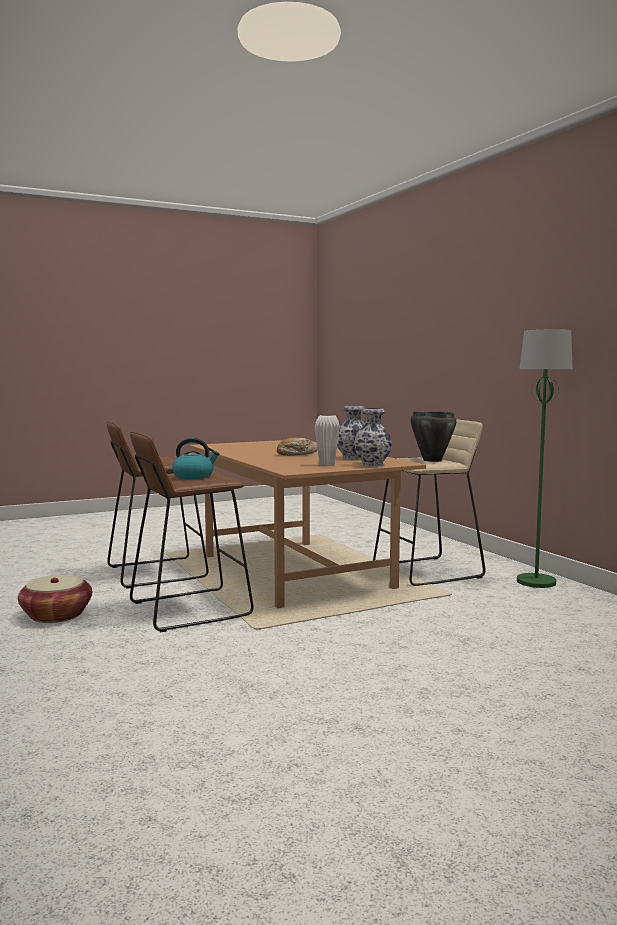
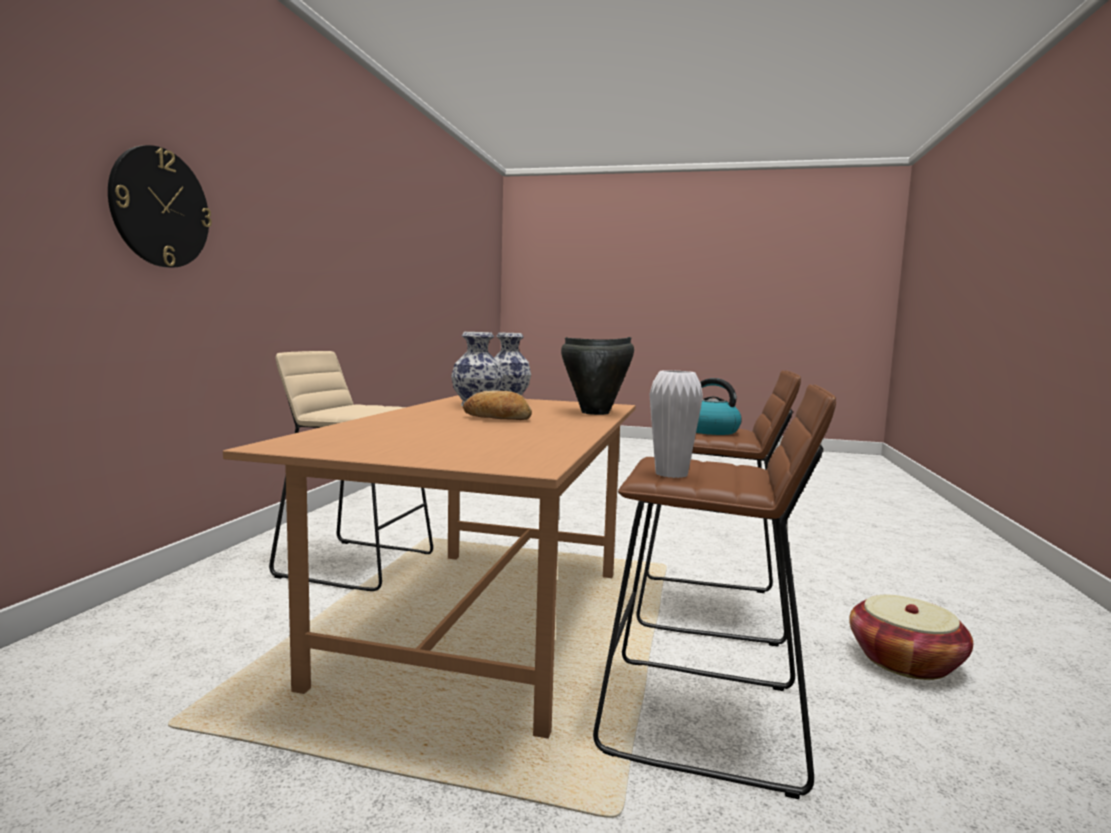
camera: 140 degrees left, 0 degrees up
(327, 465) = (548, 404): white vase -> white vase (671, 474)
(431, 460) = (359, 407): black cooking pot -> black cooking pot (596, 413)
(488, 332) = (160, 208): none -> wall clock
(536, 582) = (327, 524): green floor lamp -> none

